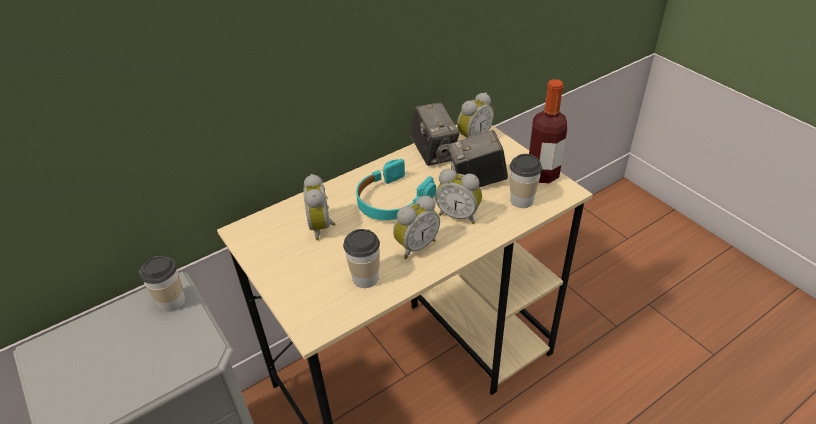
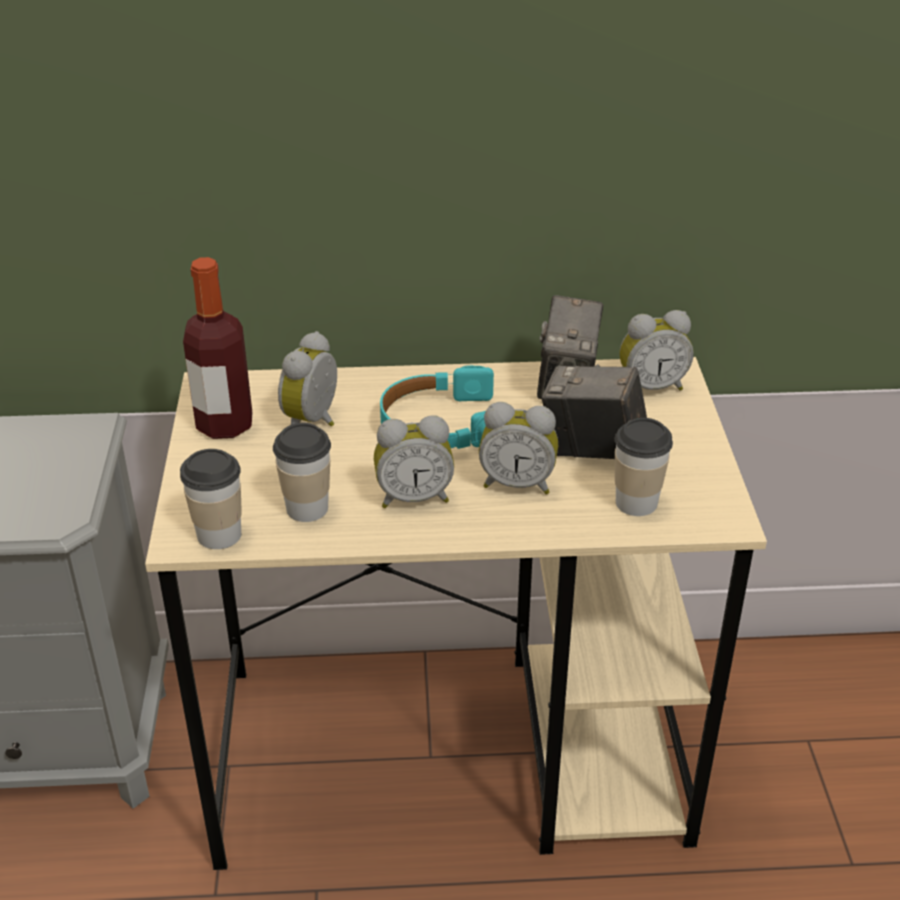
camera: 30 degrees right, 5 degrees down
(172, 302) = (75, 443): cup -> cup (219, 535)
(458, 215) = (517, 483): alarm clock -> alarm clock turned 45 degrees counterclockwise
(542, 174) = (710, 480): bottle -> bottle (225, 425)

